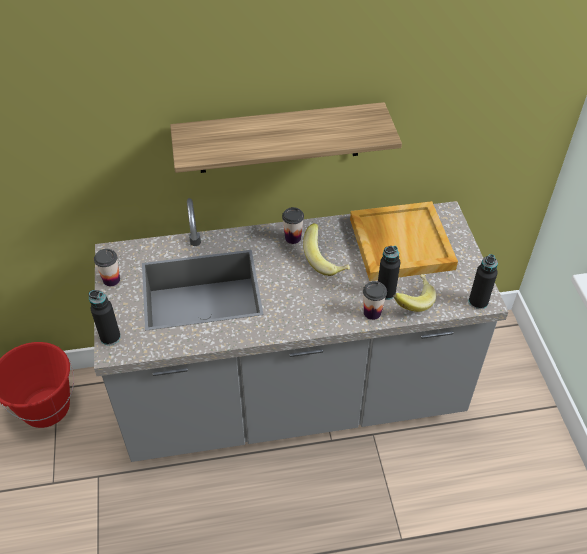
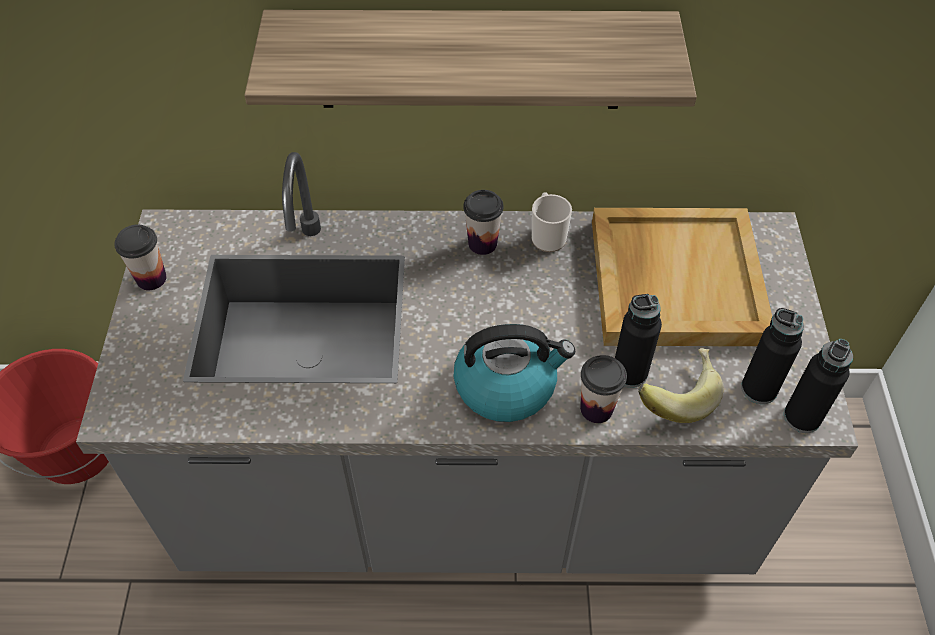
camera: 10 degrees right, 5 degrees up
(110, 337) = (120, 386): black bottle -> black bottle (759, 389)
(322, 307) = (507, 385): none -> kettle
(326, 260) = (533, 294): banana -> none
(327, 229) = (547, 236): none -> mug

